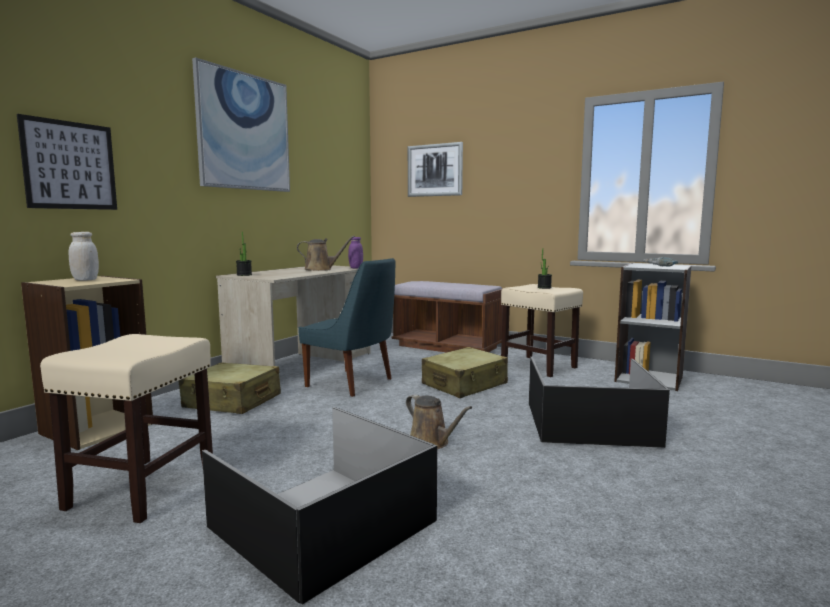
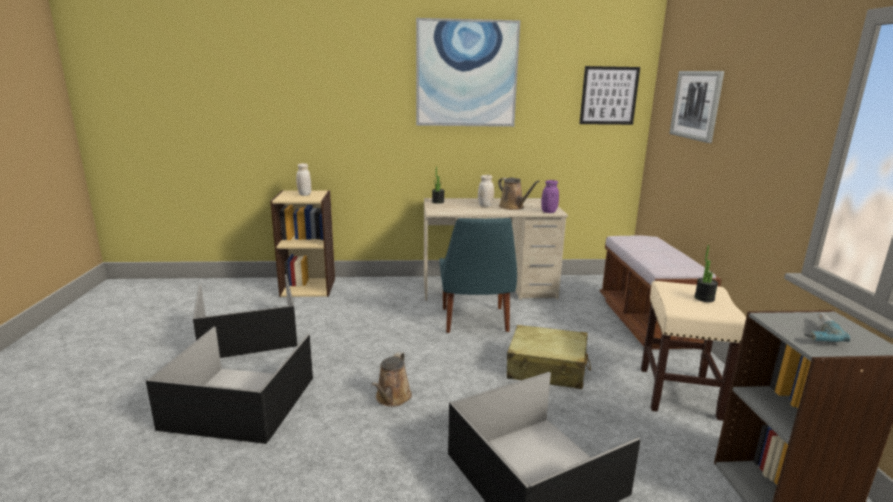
camera: 55 degrees right, 10 degrees up
(70, 165) = (316, 116): picture -> picture (609, 95)
(143, 487) = (250, 333): beige stool -> black storage box
(232, 402) = (385, 300): beige suitcase -> none
(296, 271) = (485, 205): none -> white jar

